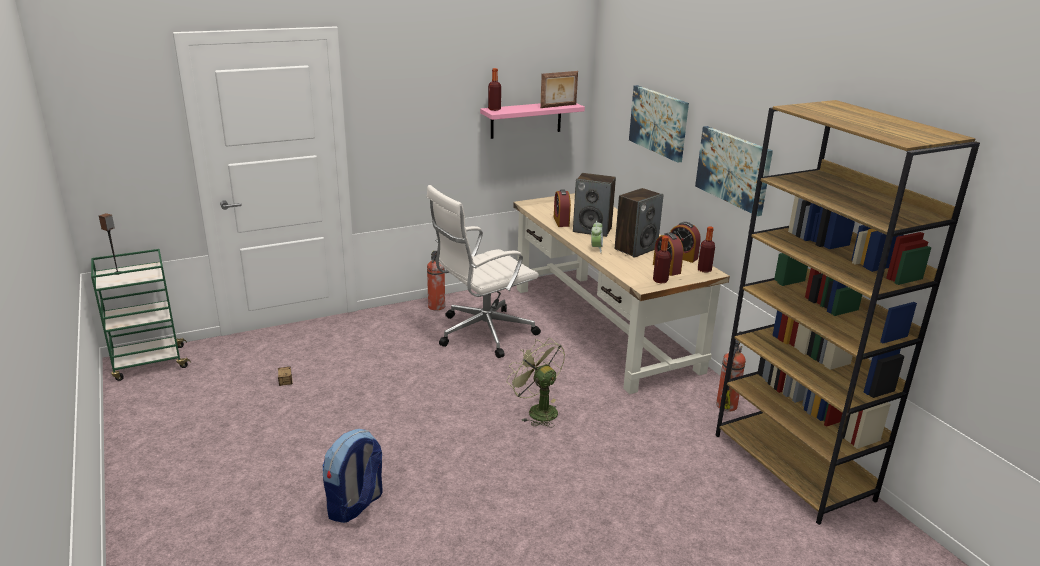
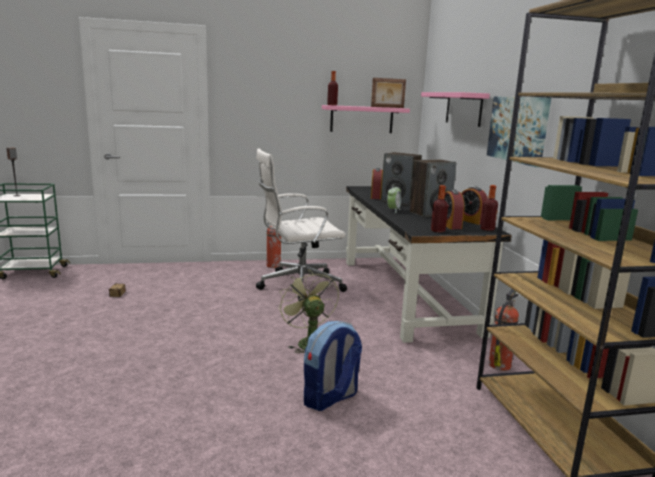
camera: 15 degrees right, 10 degrees down
(355, 505) = (88, 387): backpack -> backpack (330, 399)
(604, 327) = (406, 294): beige desk -> black desk
(659, 122) = (463, 109): picture -> pink shelf

